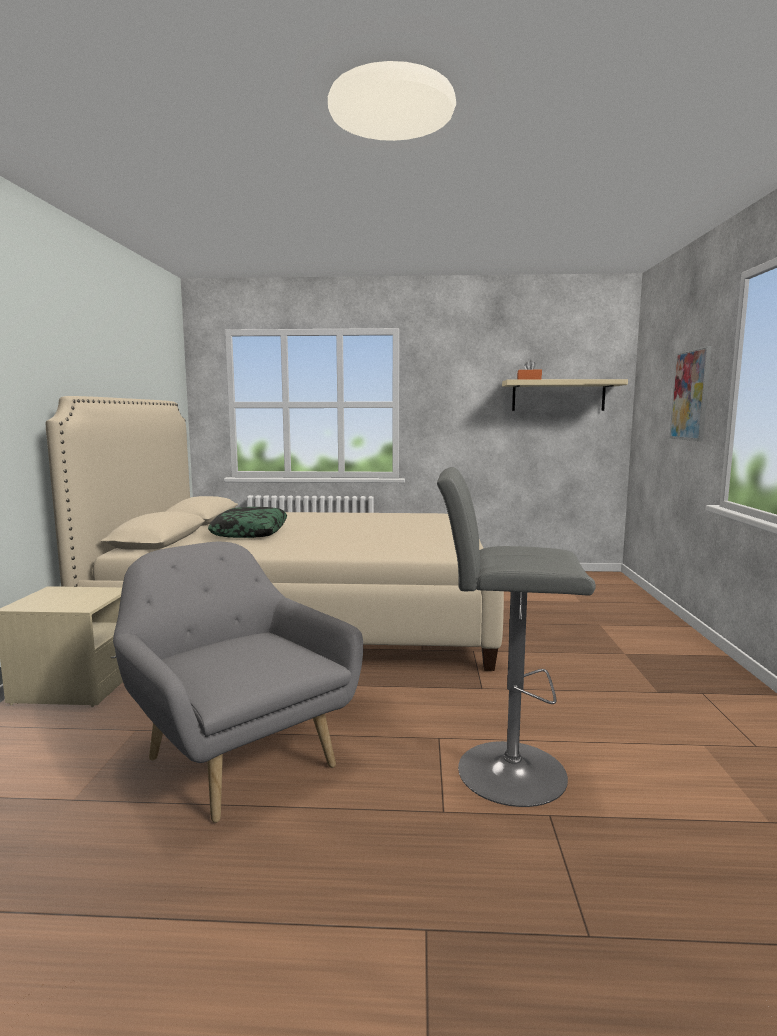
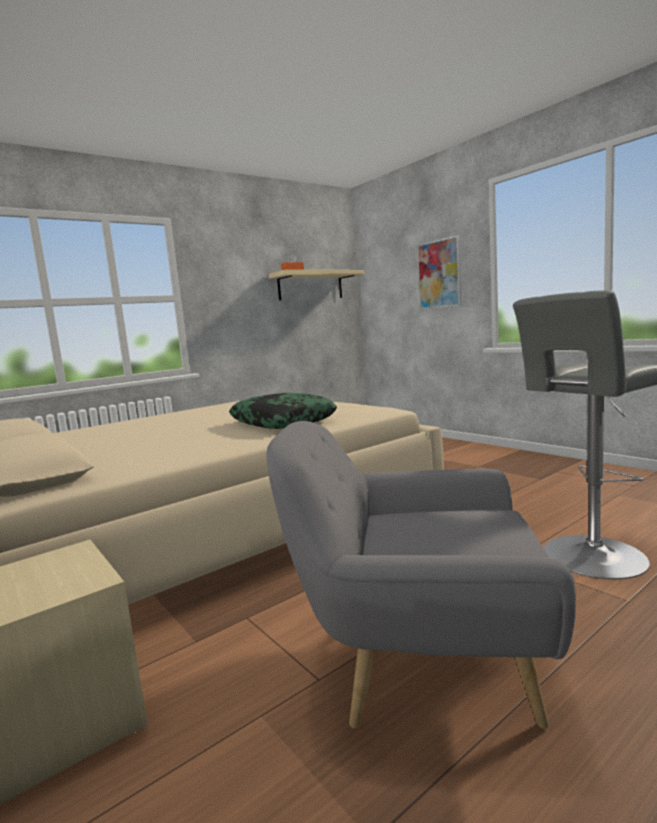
camera: 40 degrees left, 0 degrees up
(250, 532) = (135, 442): pillow -> pillow (282, 422)

